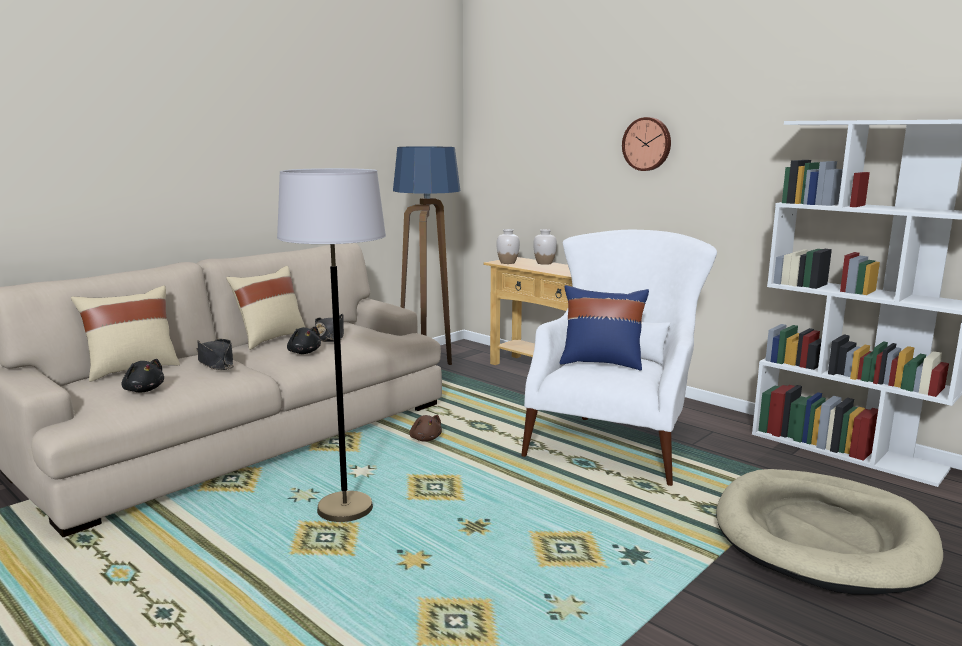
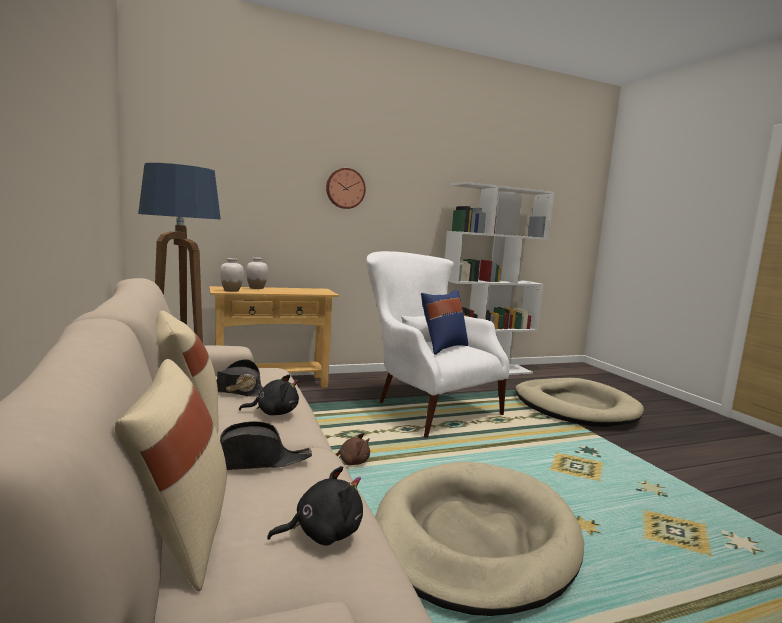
camera: 65 degrees left, 5 degrees down
(345, 509) = (475, 538): grey floor lamp -> beige dog bed

